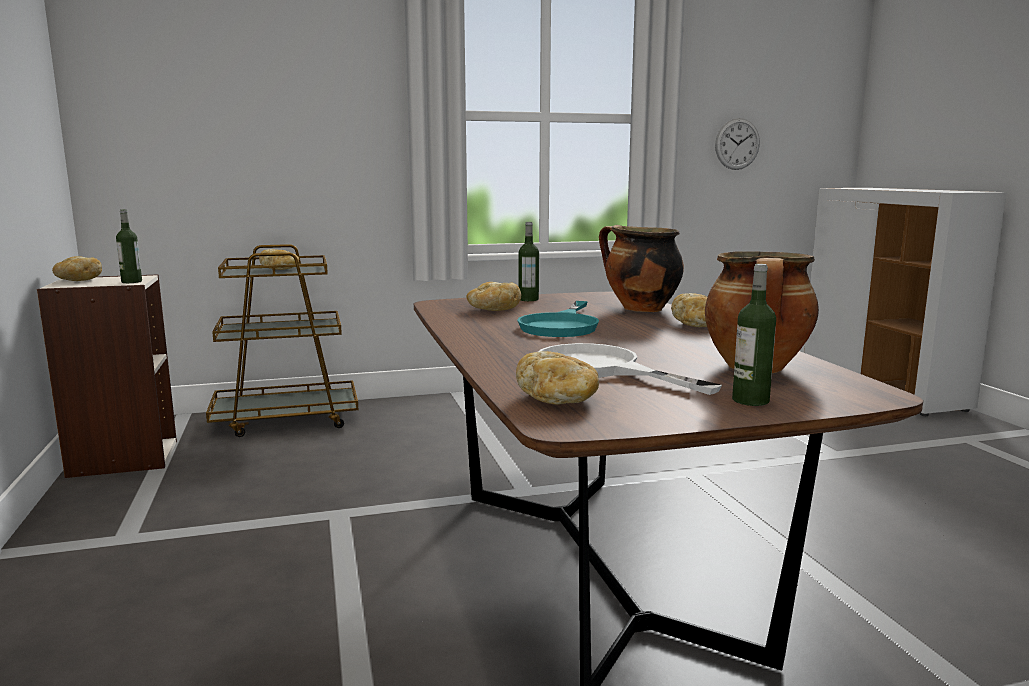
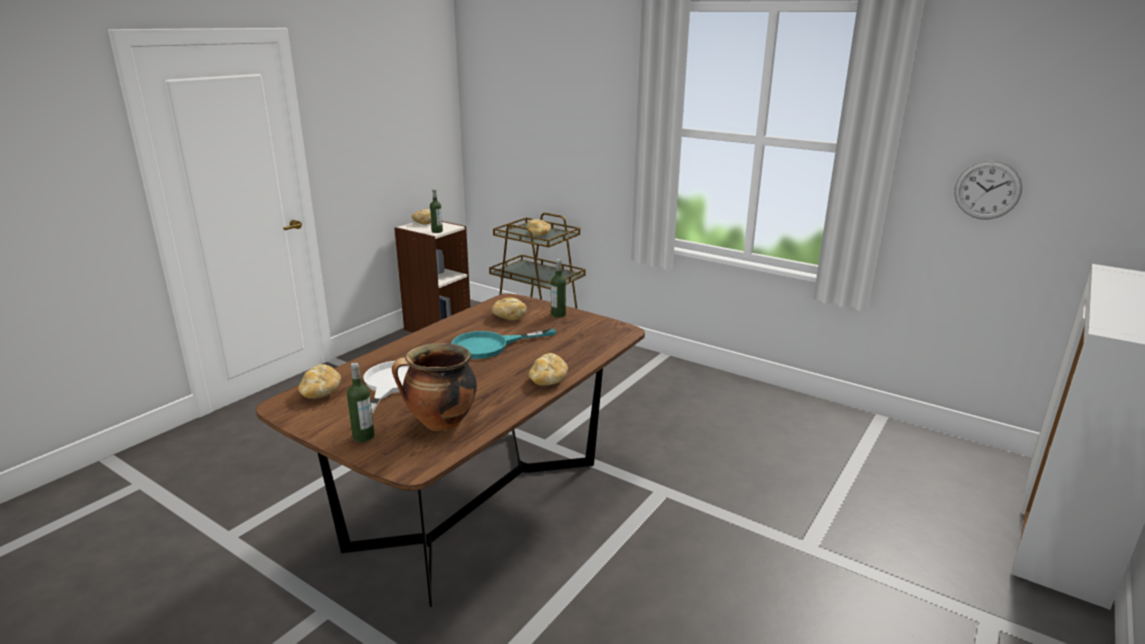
camera: 50 degrees right, 10 degrees up
(639, 309) = (578, 350): cooking pot -> none

